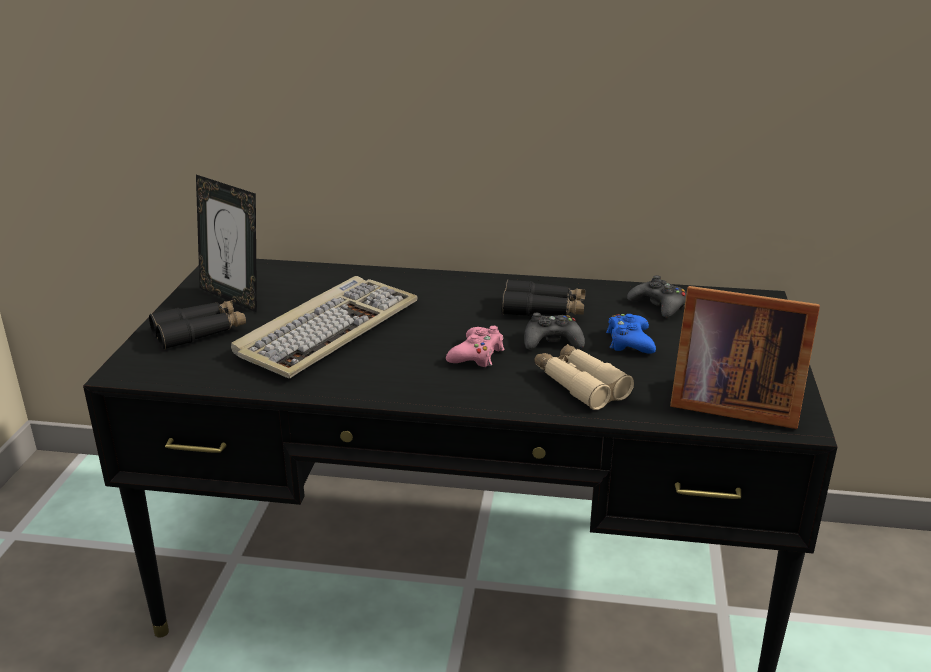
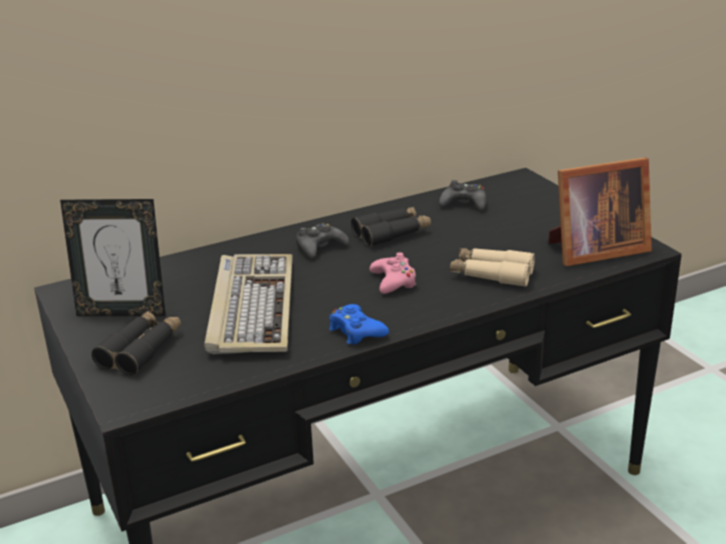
camera: 35 degrees left, 0 degrees up
(552, 341) = (431, 253): black game controller -> black game controller (320, 247)
(629, 342) = (481, 234): blue game controller -> blue game controller (356, 331)

